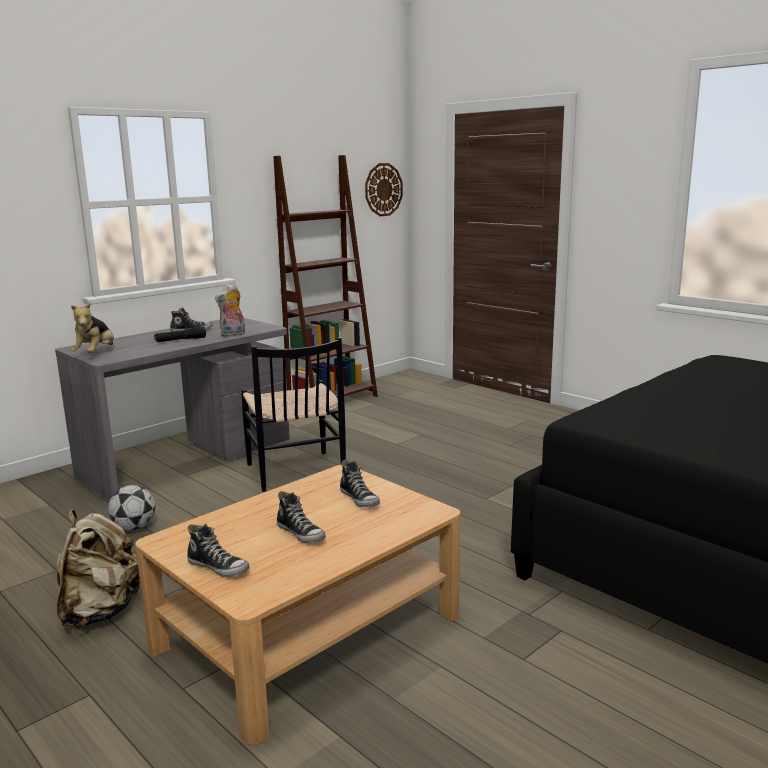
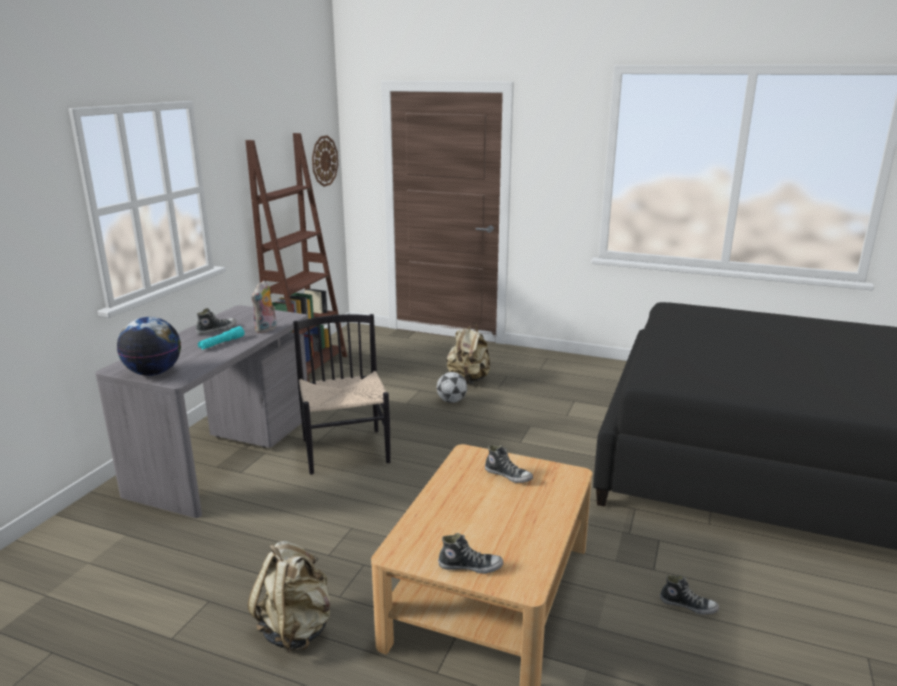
camera: 25 degrees left, 5 degrees up
(96, 353) = (154, 373): plush toy -> globe
(134, 527) = (243, 538): football -> football (451, 401)
(180, 340) = (222, 343): black flashlight -> turquoise flashlight
(296, 473) = (345, 449): black chair -> black chair turned 150 degrees counterclockwise
(301, 534) = (499, 518): shoe -> shoe (688, 605)
(484, 433) = (468, 380): none -> beige backpack

